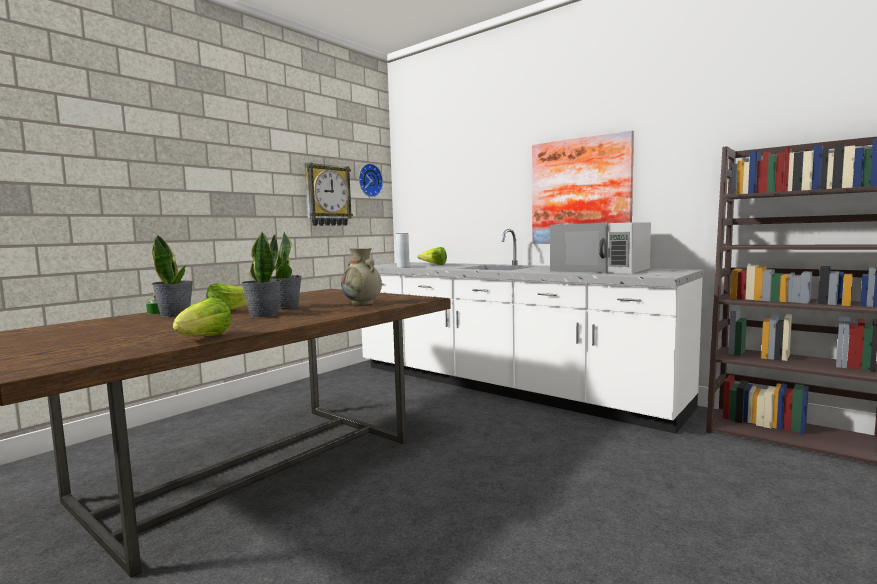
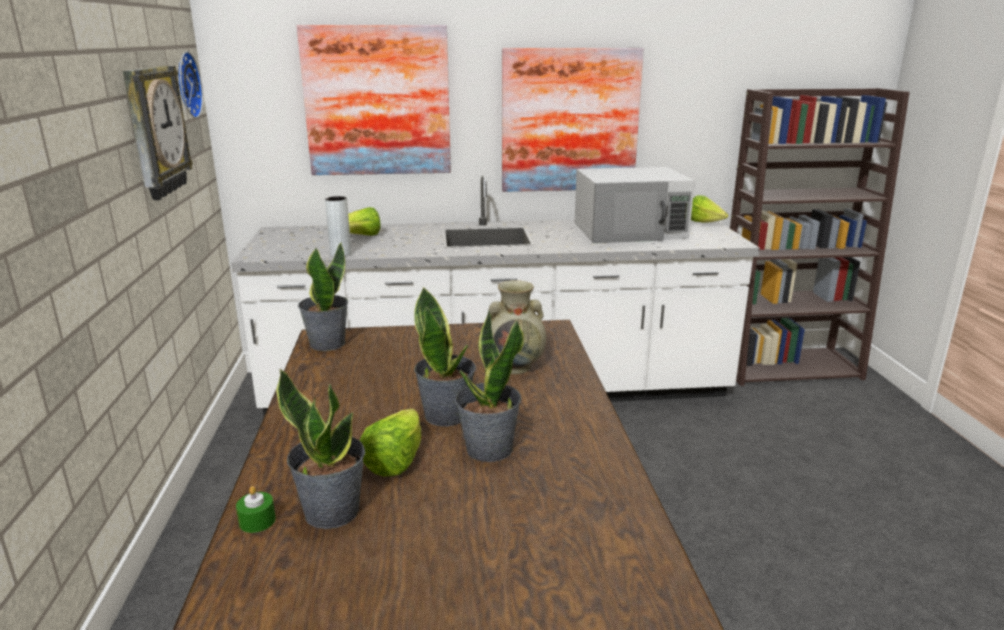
camera: 45 degrees left, 15 degrees up
(204, 338) = (636, 547): lettuce -> lettuce (704, 223)
(322, 291) = (327, 343): none -> potted plant
(465, 187) = (377, 101): none -> picture

